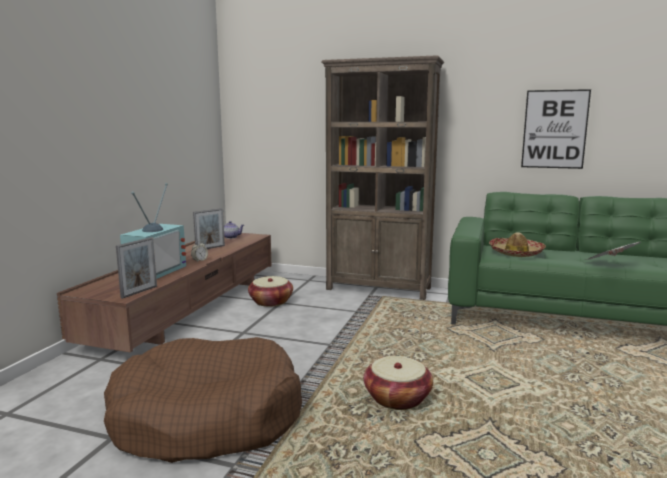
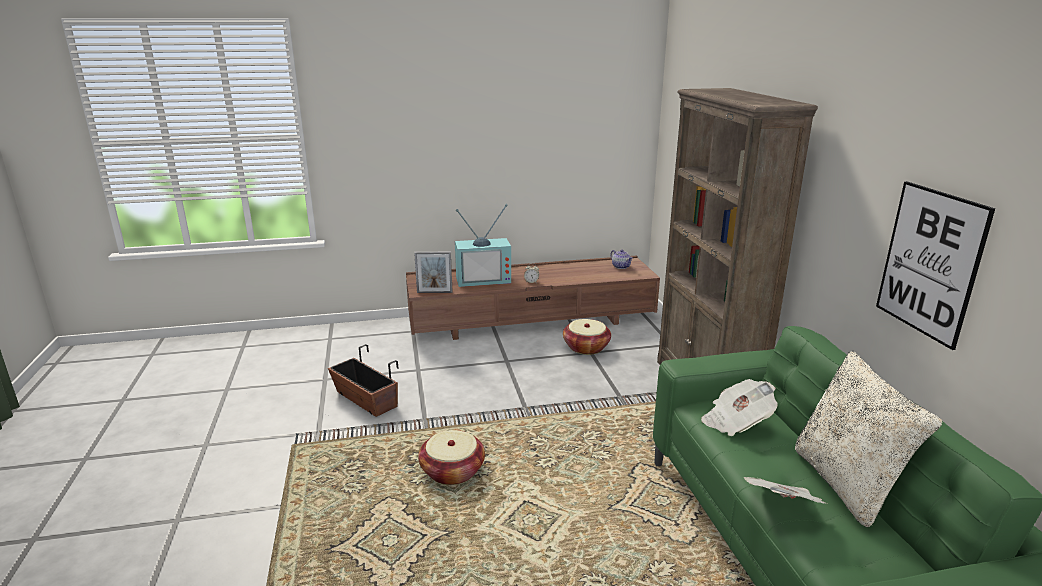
camera: 60 degrees right, 10 degrees up
(207, 418) = (365, 400): brown dog bed -> planter
(210, 248) = (573, 272): picture frame -> none
(516, 253) = (736, 422): hat -> newspaper
(592, 253) = (844, 488): none -> beige pillow

